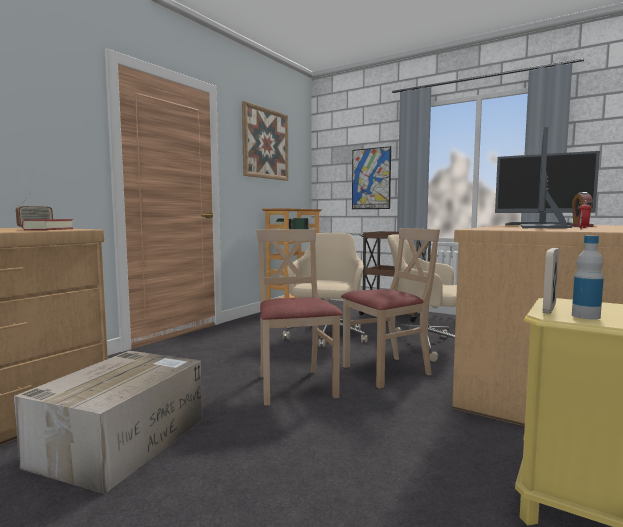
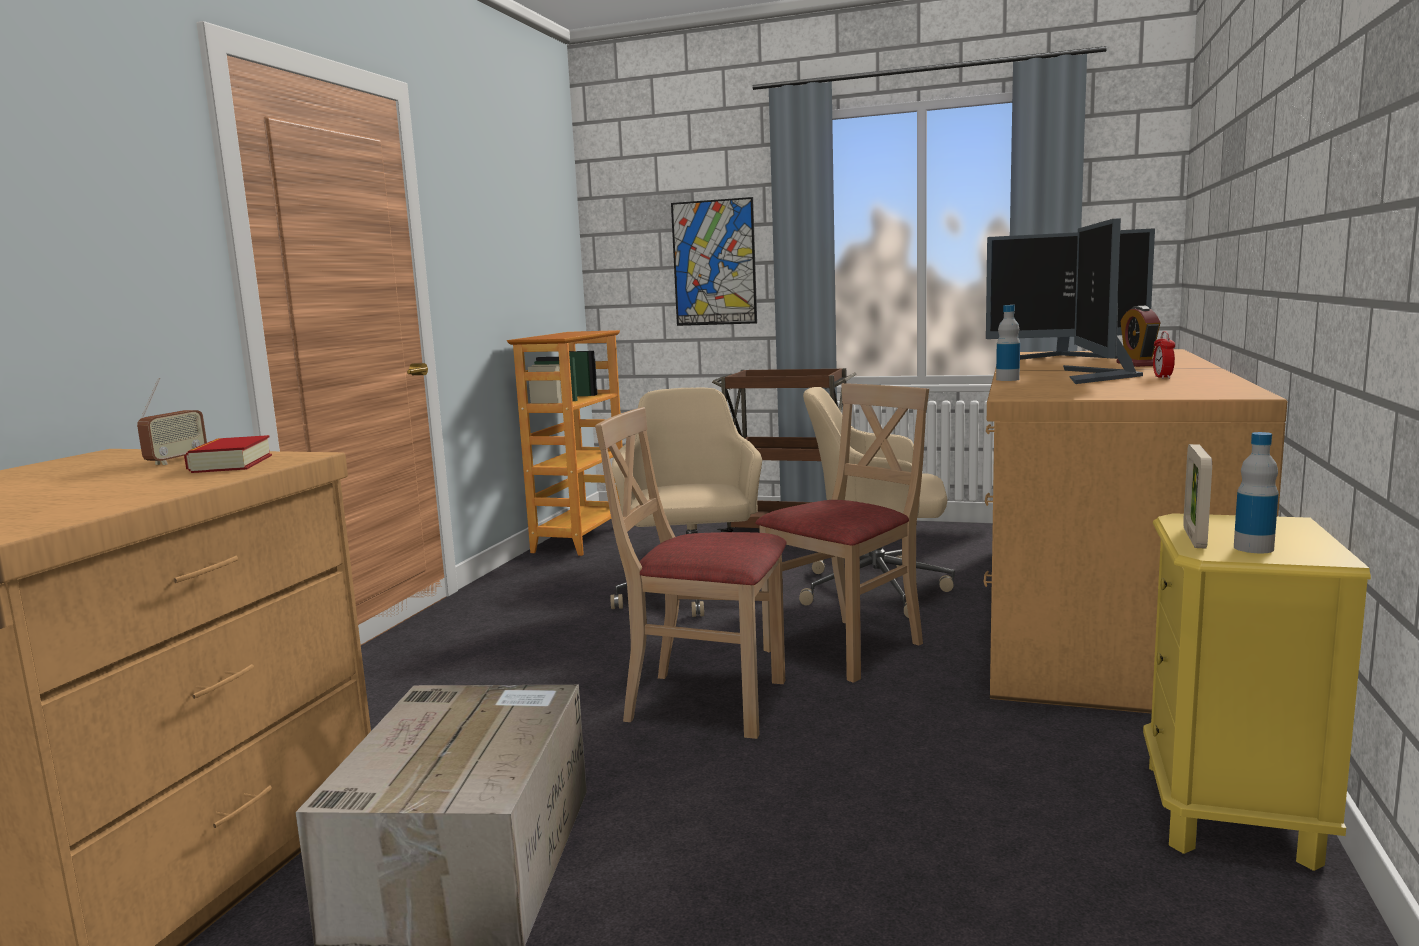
camera: 15 degrees left, 5 degrees up
(265, 144) = (501, 199): picture -> none
(295, 386) = (706, 702): beige chair -> beige chair turned 45 degrees counterclockwise
(487, 227) = (1007, 379): none -> bottle

